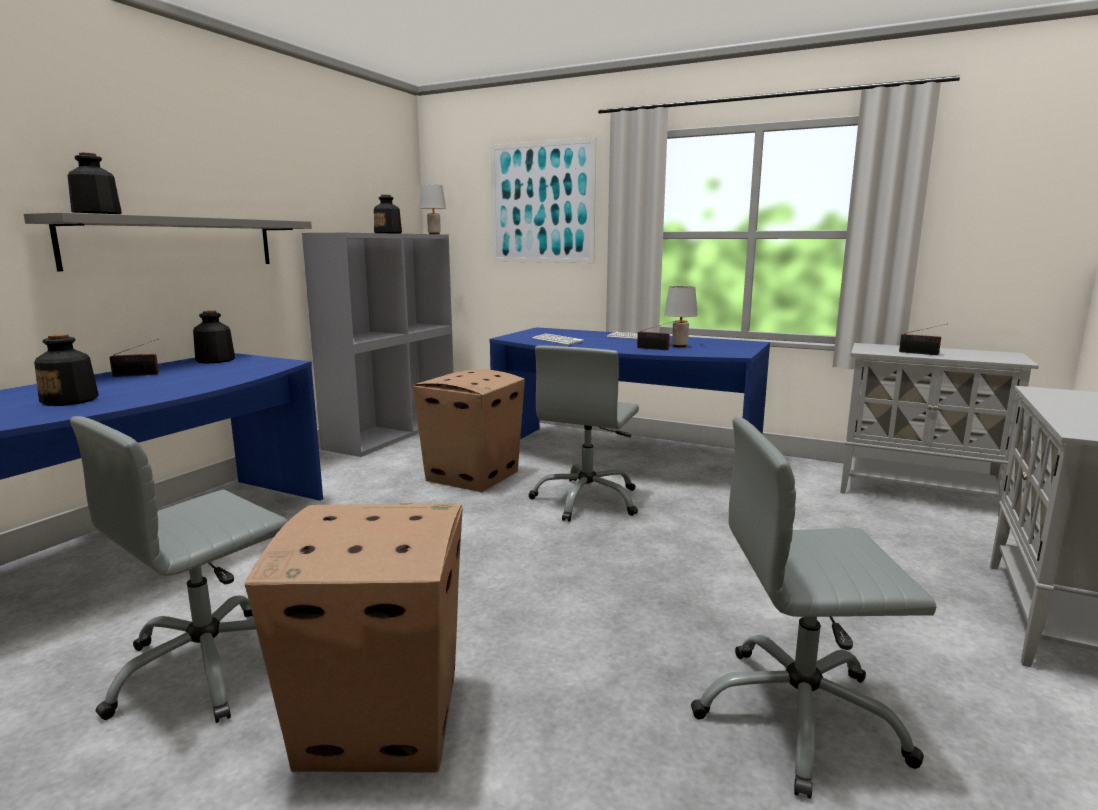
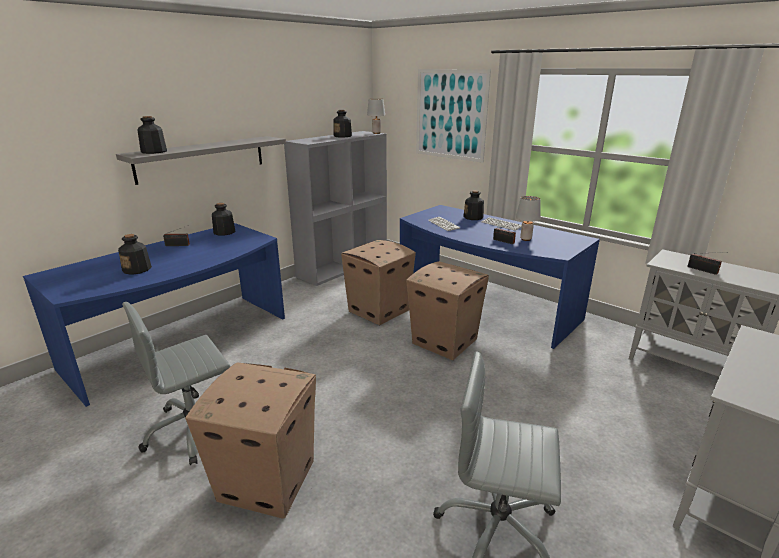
camera: 15 degrees right, 10 degrees up
(587, 500) = (443, 341): grey office chair -> cardboard box
(592, 334) = (473, 217): none -> bottle

